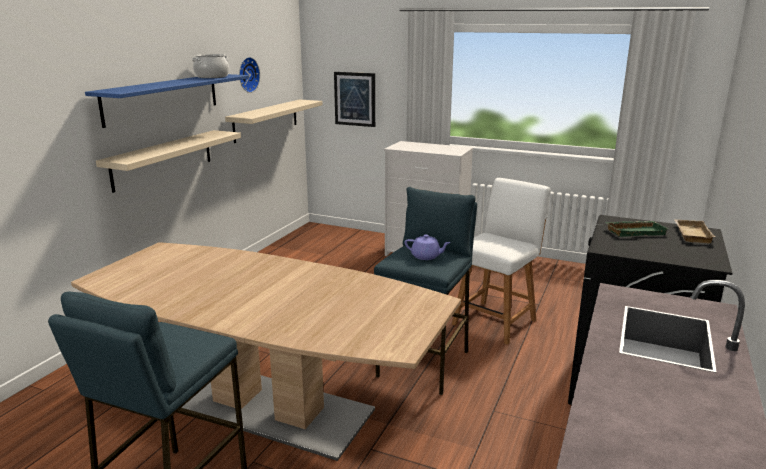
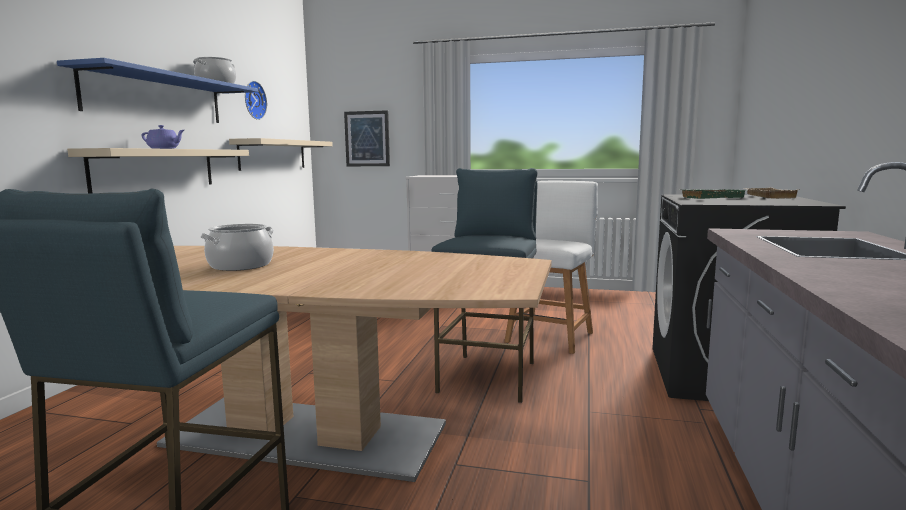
camera: 10 degrees left, 10 degrees down
(220, 286) = (241, 266): none -> cooking pot
(426, 256) = (489, 237): purple teapot -> purple teapot (164, 148)

